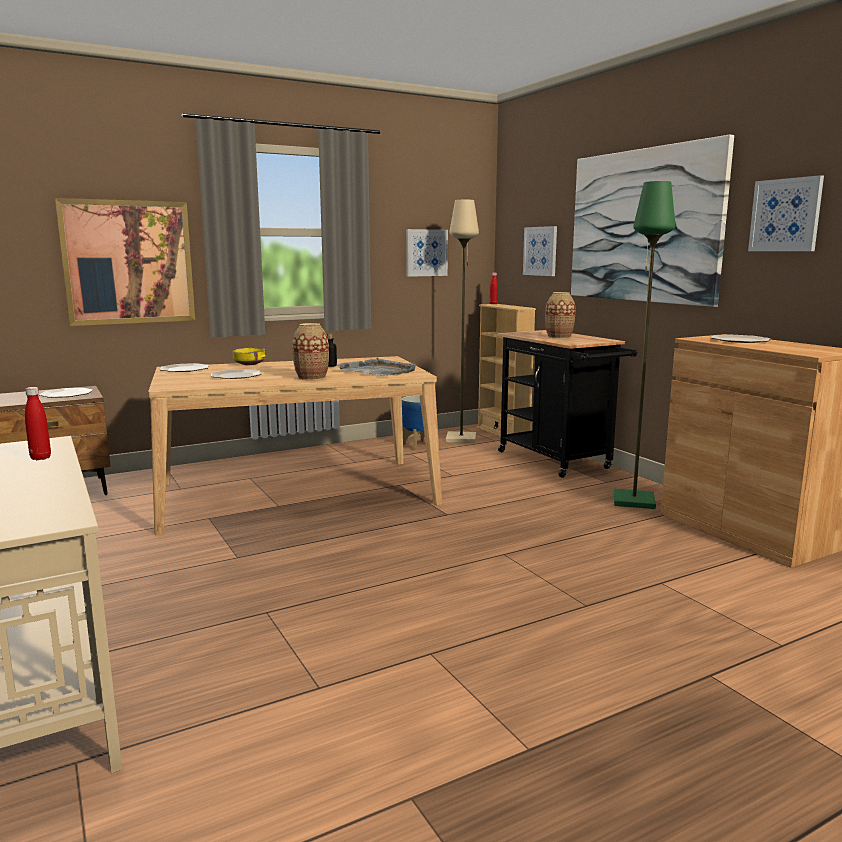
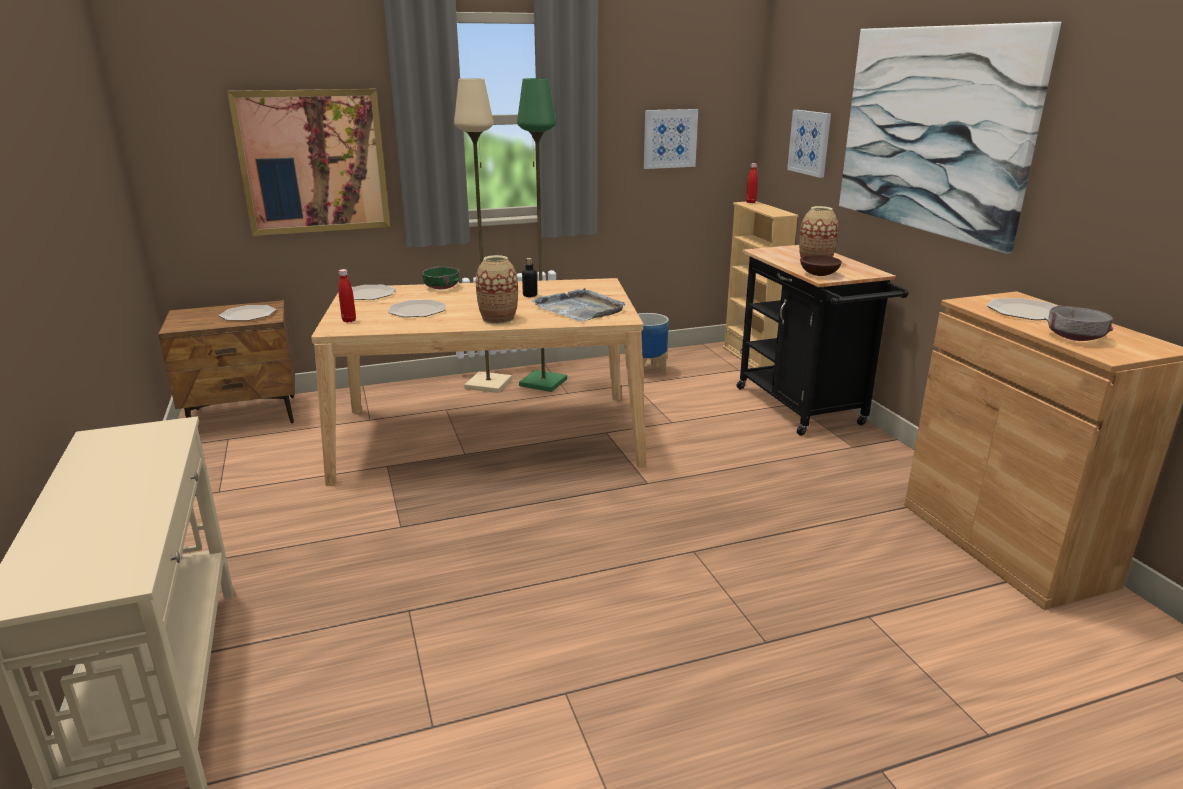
camera: 10 degrees right, 10 degrees up
(40, 458) = (149, 457): red bottle -> red bottle (349, 320)
(249, 364) = (441, 287): yellow bowl -> green bowl
(461, 438) = (699, 364): beige floor lamp -> beige floor lamp (489, 384)
(567, 341) = (820, 274): none -> brown bowl
(633, 501) = (876, 481): green floor lamp -> green floor lamp (542, 383)
(783, 348) = (1075, 338): none -> grey bowl
(785, 215) = (1114, 146): picture -> none

